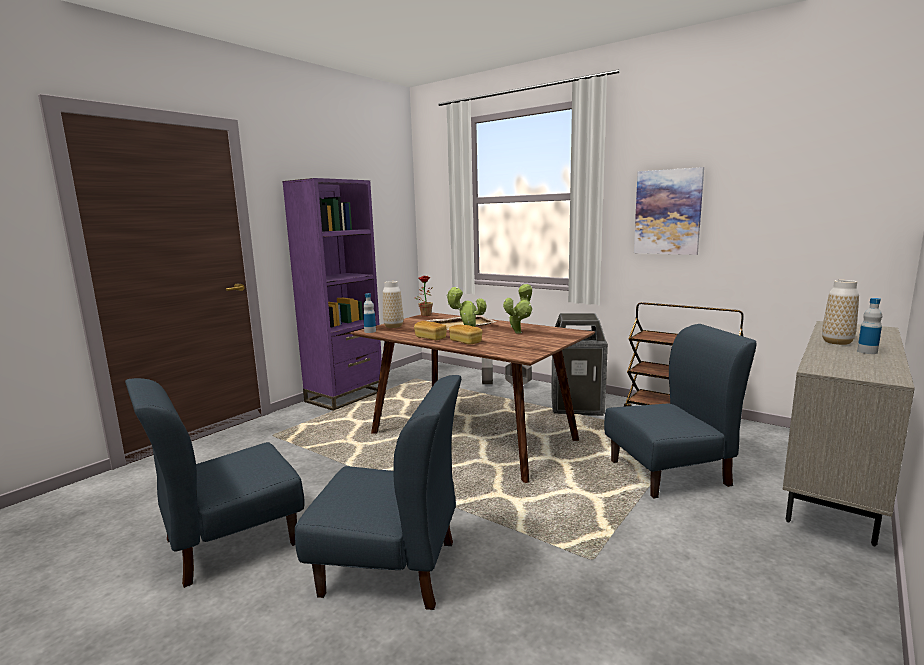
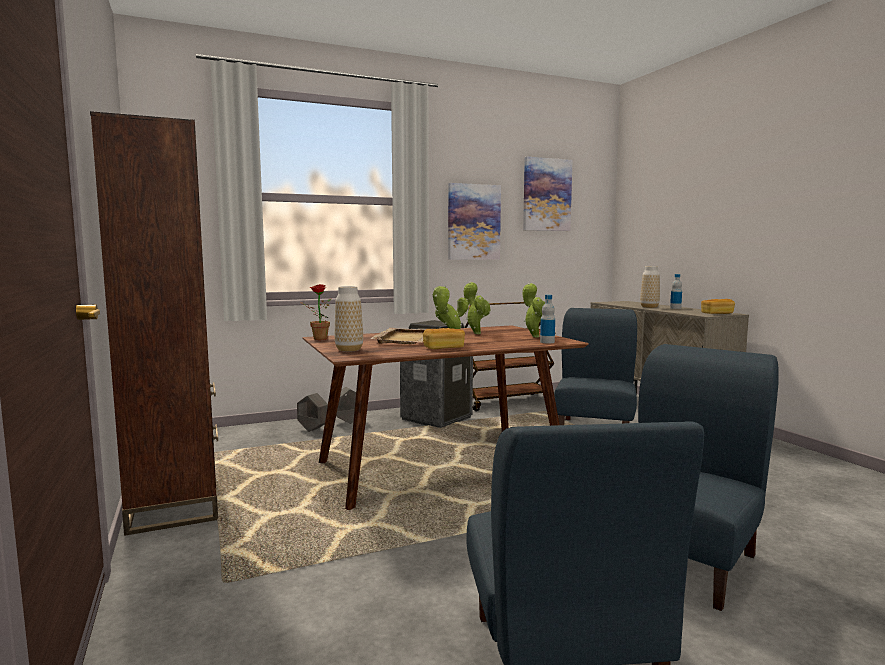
camera: 60 degrees left, 5 degrees down
(345, 396) = (175, 503): purple bookcase -> brown bookcase
(370, 331) = (353, 356): bottle -> bottle (547, 342)
(465, 342) = (484, 344): bread -> bread (717, 313)
(535, 345) = (534, 336): none -> potted plant
(781, 171) = (546, 195): none -> picture

